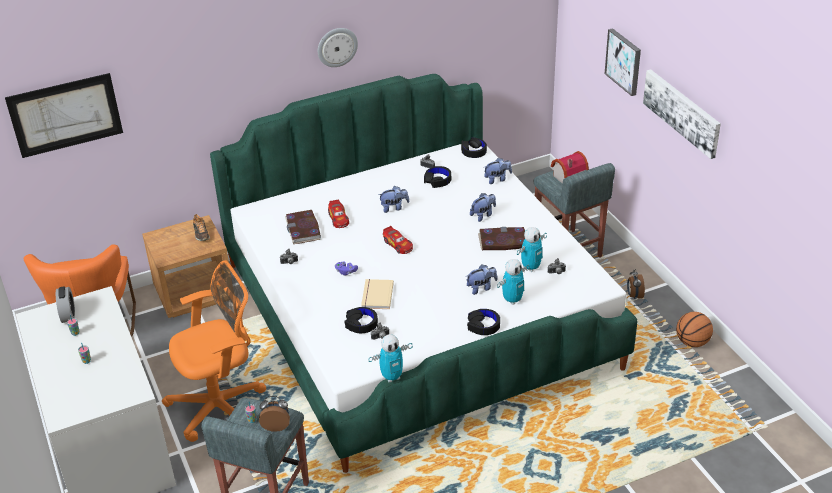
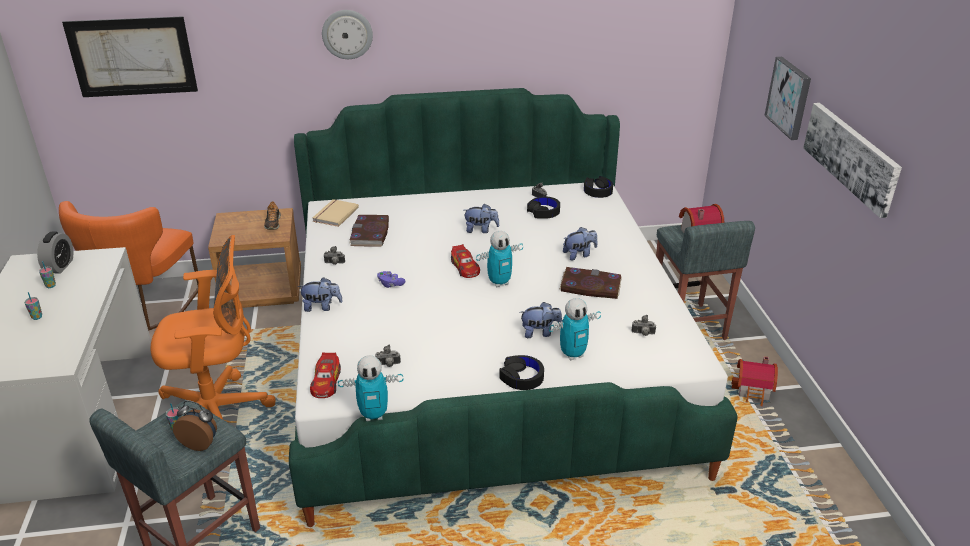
camera: 15 degrees right, 5 degrees down
(337, 47) = (453, 39): wall clock -> wall clock (347, 34)
(338, 218) = (414, 230): toy car -> toy car (326, 382)
(361, 324) = (374, 344): black headphones -> none
(376, 296) = (409, 316): beige book -> beige book (334, 214)
(497, 179) = (612, 222): plush toy -> plush toy (322, 307)
(531, 267) = (612, 321): toy robot -> toy robot (499, 282)
(634, 296) = (754, 391): alarm clock -> toy house
(692, 342) = (816, 465): basketball -> none

